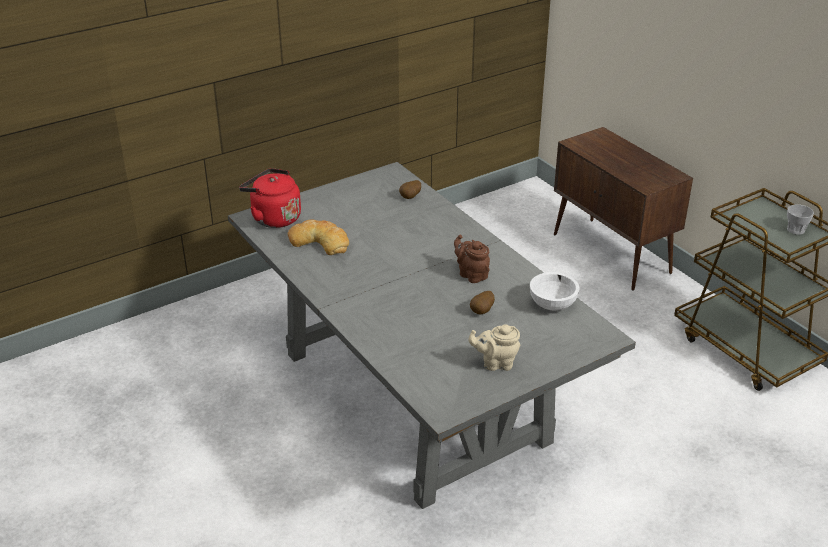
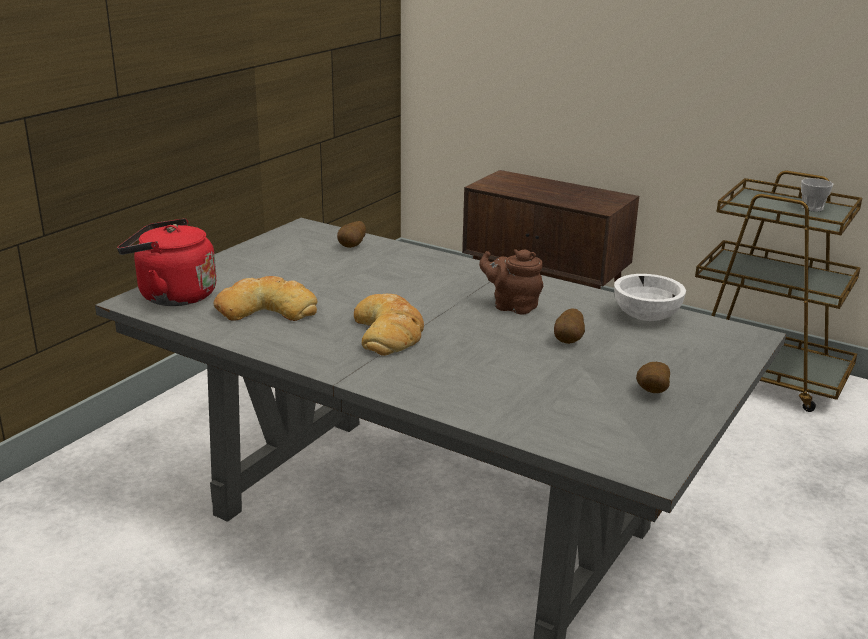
camera: 25 degrees left, 10 degrees down
(378, 277) = (389, 332): none -> bread
(495, 363) = (651, 393): beige teapot -> potato

